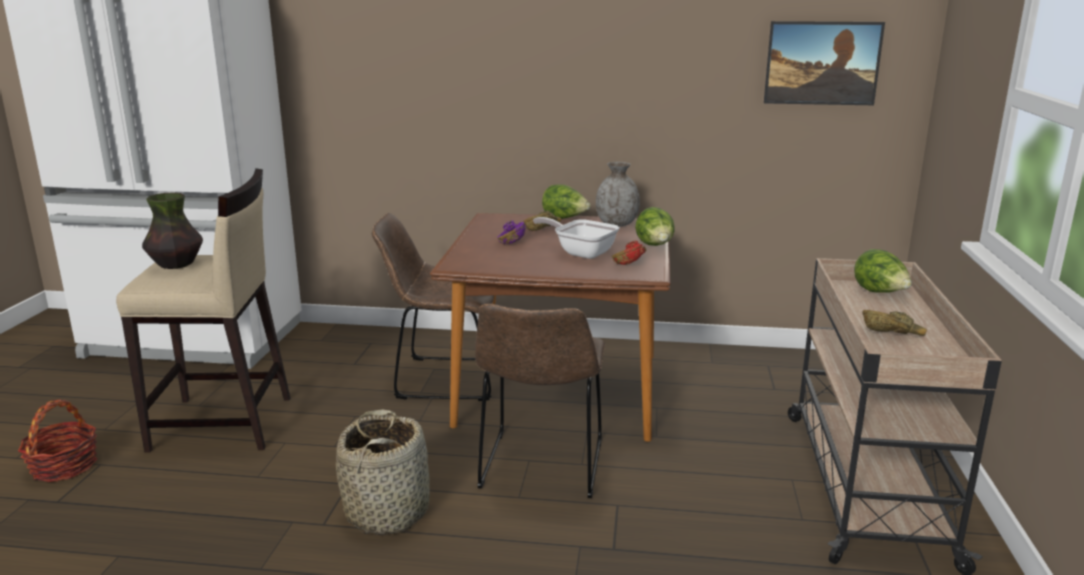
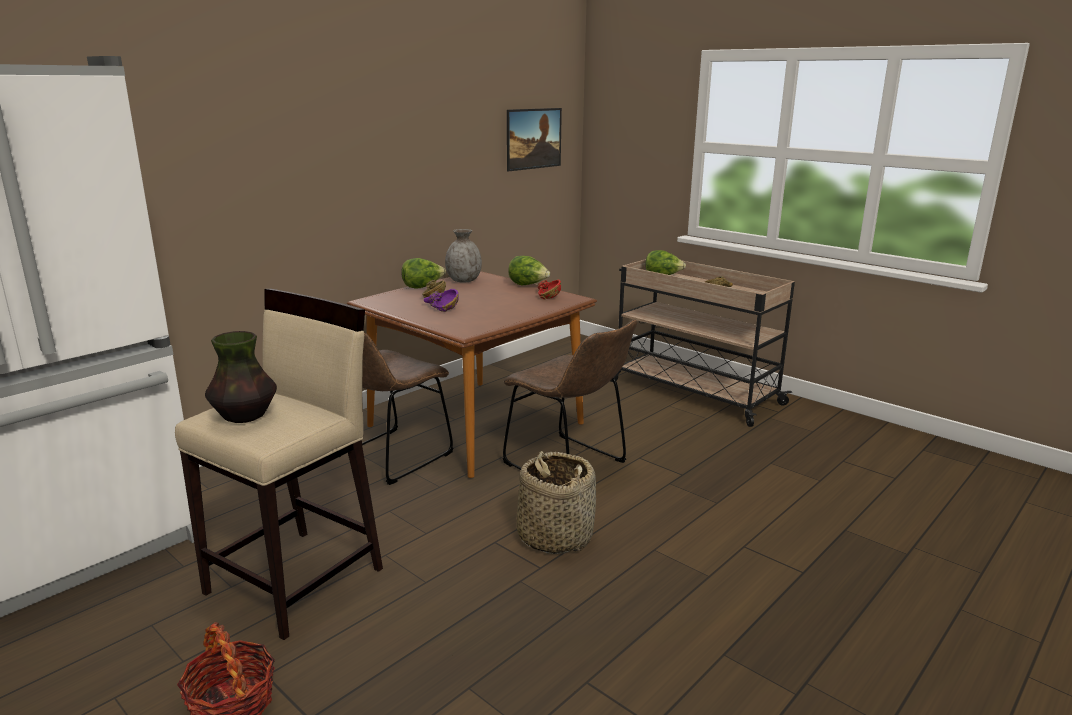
camera: 55 degrees left, 0 degrees up
(581, 252) = (505, 300): frying pan -> none

